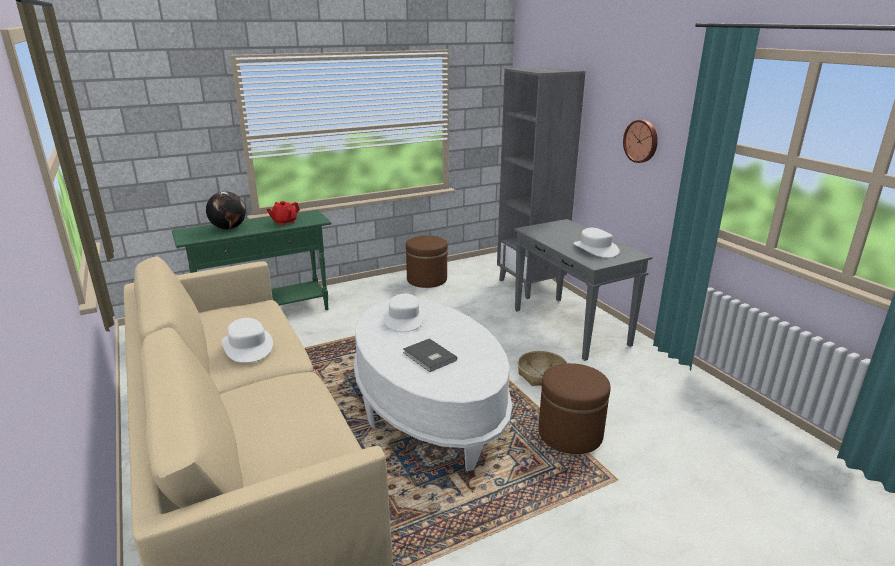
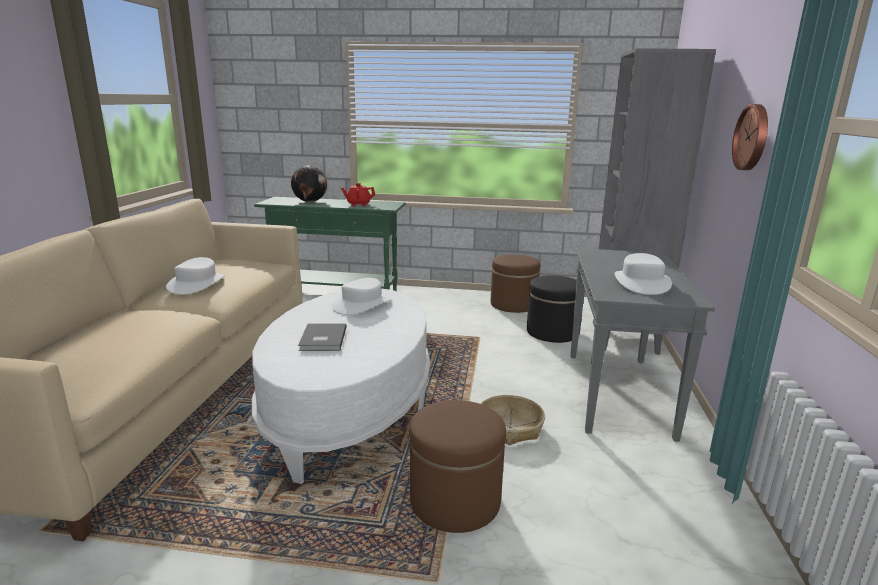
camera: 35 degrees right, 5 degrees down
(482, 295) = (552, 332): none -> black ottoman

